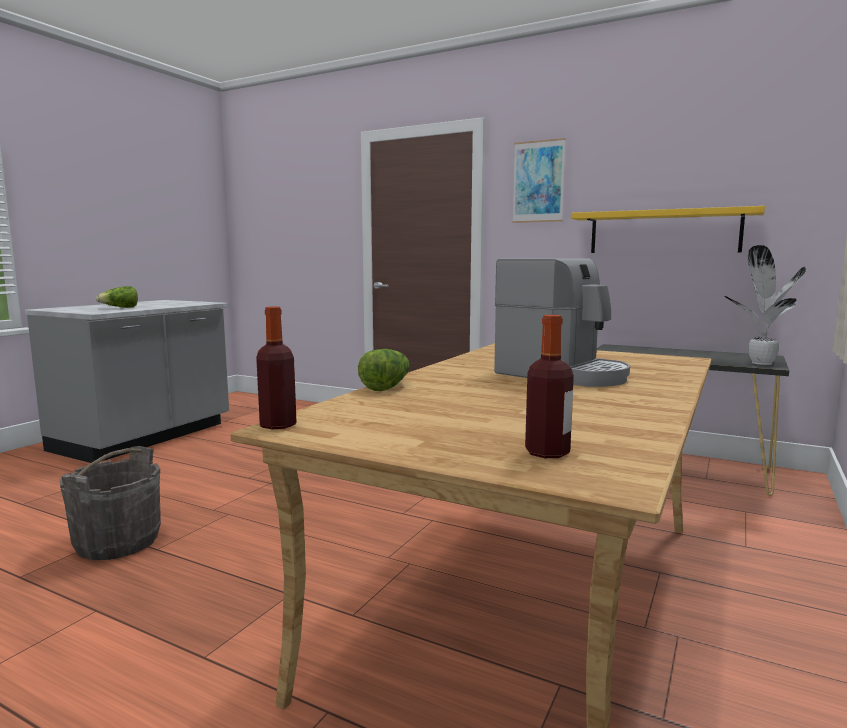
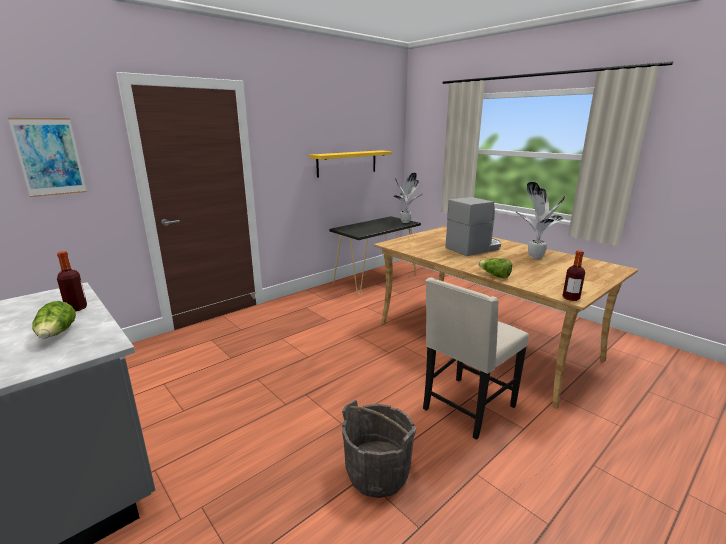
camera: 70 degrees left, 10 degrees up
(258, 592) = (466, 408): none -> beige chair
(538, 181) = (284, 132): picture -> picture (49, 157)
(547, 452) = (594, 269): bottle -> bottle (76, 308)
(573, 407) = (534, 257): none -> potted plant

